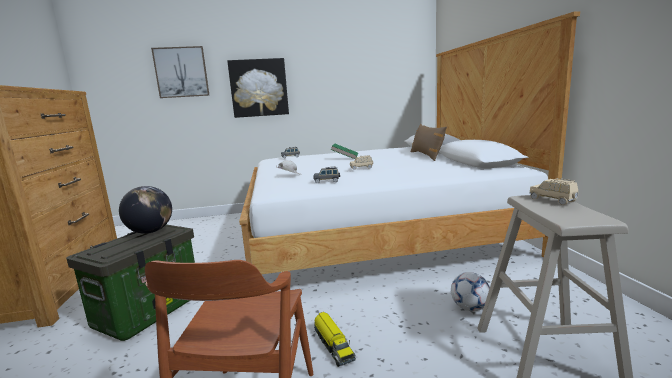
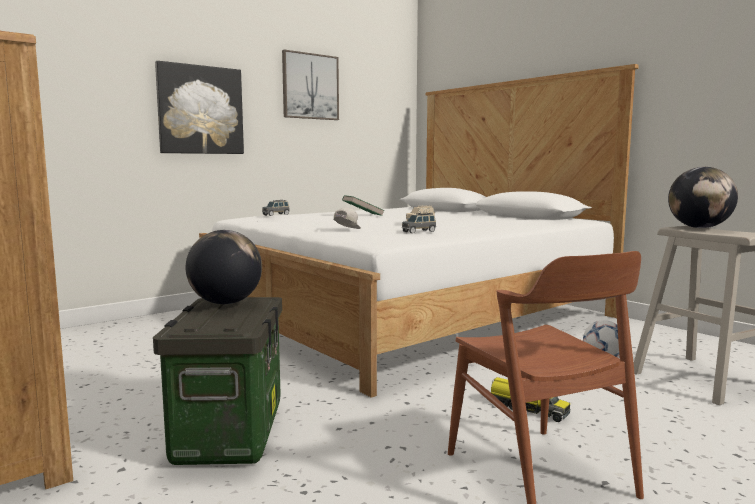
camera: 30 degrees left, 5 degrees down
(181, 72) = (74, 69): picture -> picture (310, 86)
(427, 156) = (457, 213): brown pillow -> none
(553, 200) = (699, 228): beige toy car -> globe

